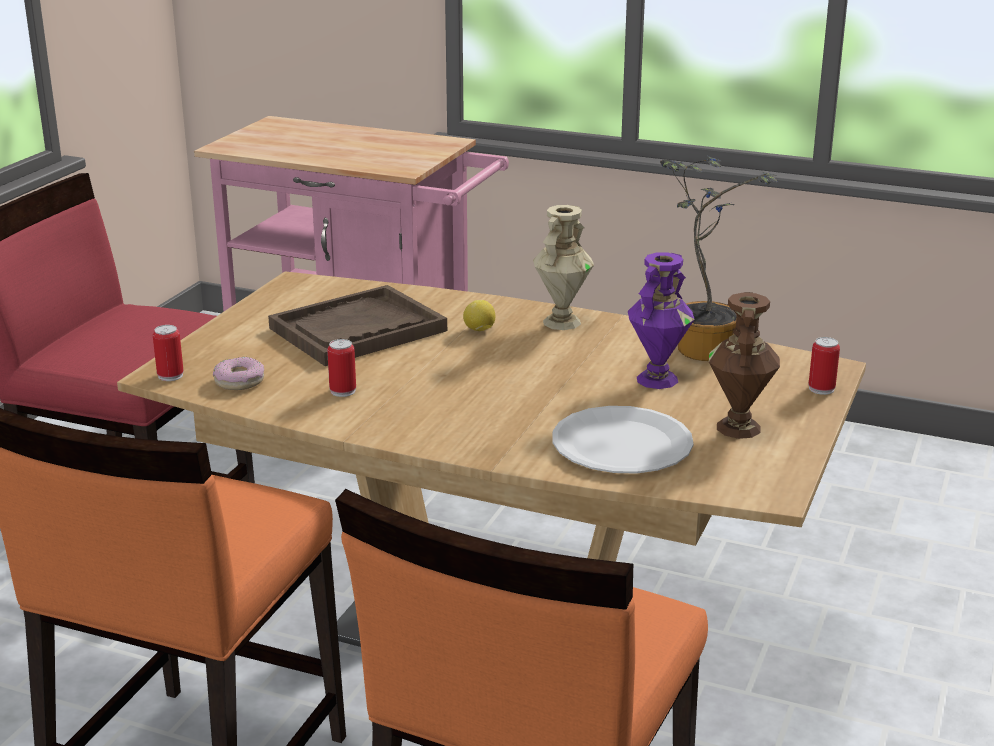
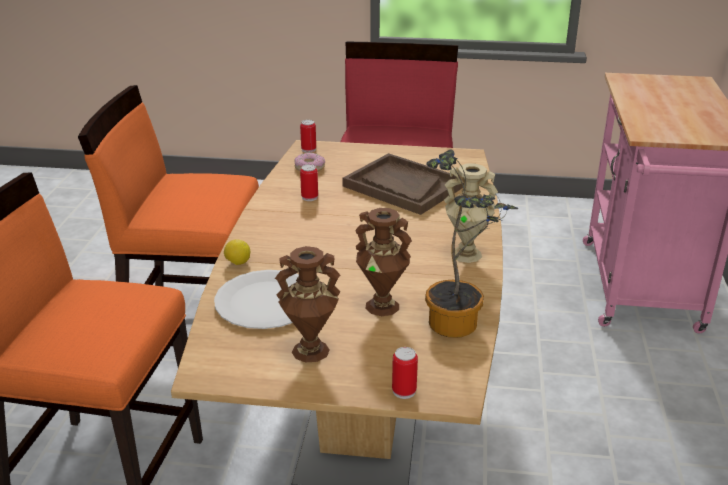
camera: 75 degrees right, 5 degrees up
(479, 330) = (429, 225): lemon -> lemon (237, 263)
(656, 379) = (383, 306): purple vase -> brown vase

